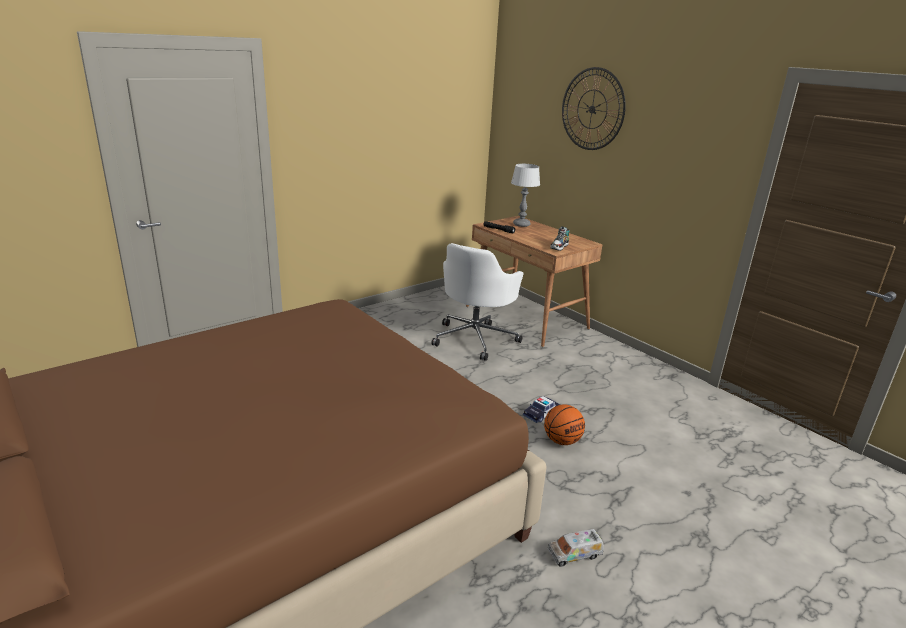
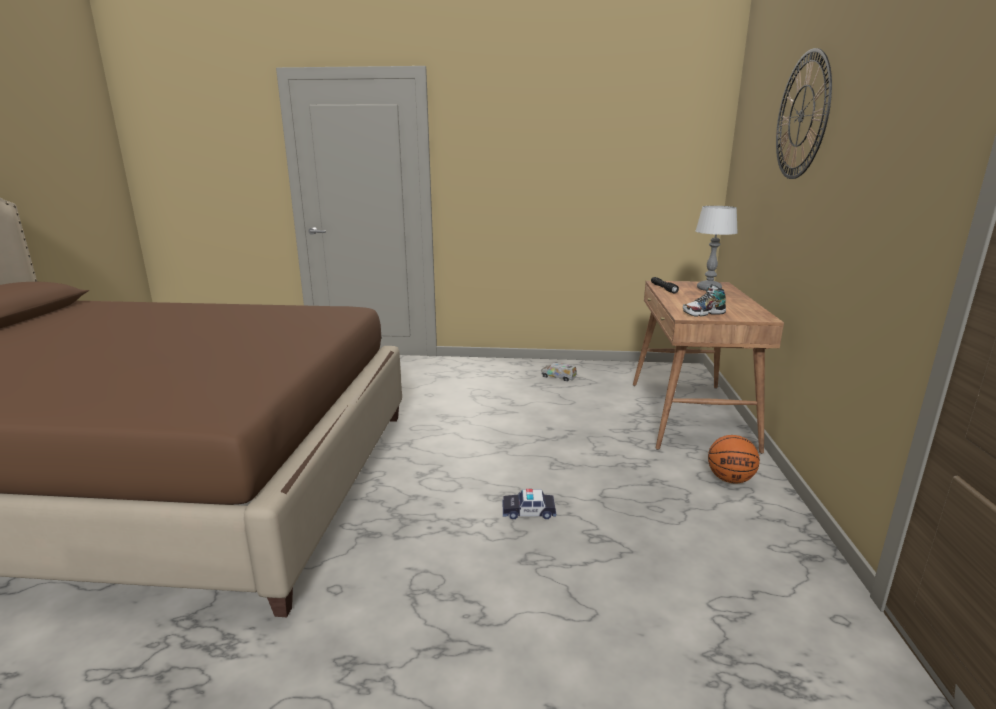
camera: 45 degrees right, 5 degrees down
(475, 338) = (589, 415): white office chair -> none
(562, 441) = (500, 549): basketball -> basketball (730, 479)
(574, 554) = (292, 667): toy truck -> toy truck (558, 377)

